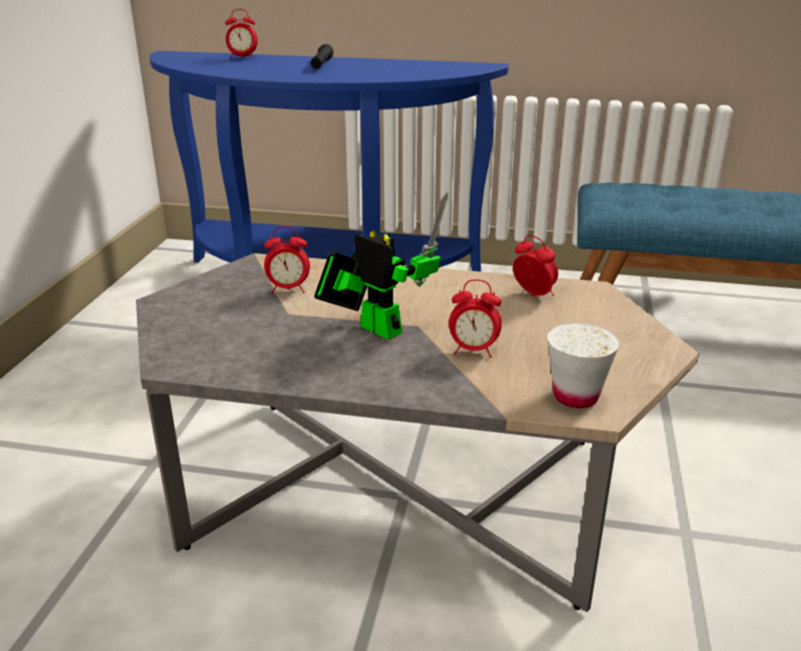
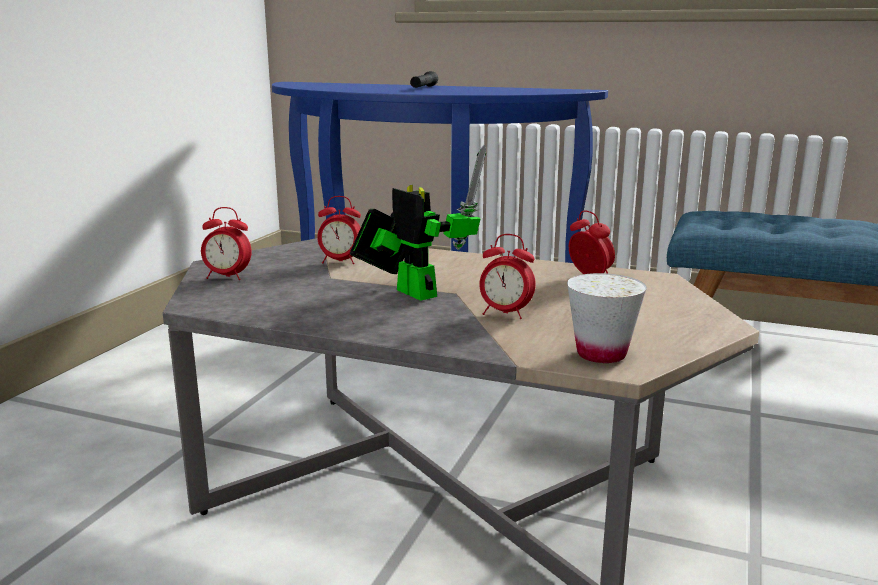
camera: 10 degrees right, 10 degrees down
(242, 57) = (354, 84): alarm clock -> alarm clock (227, 277)

